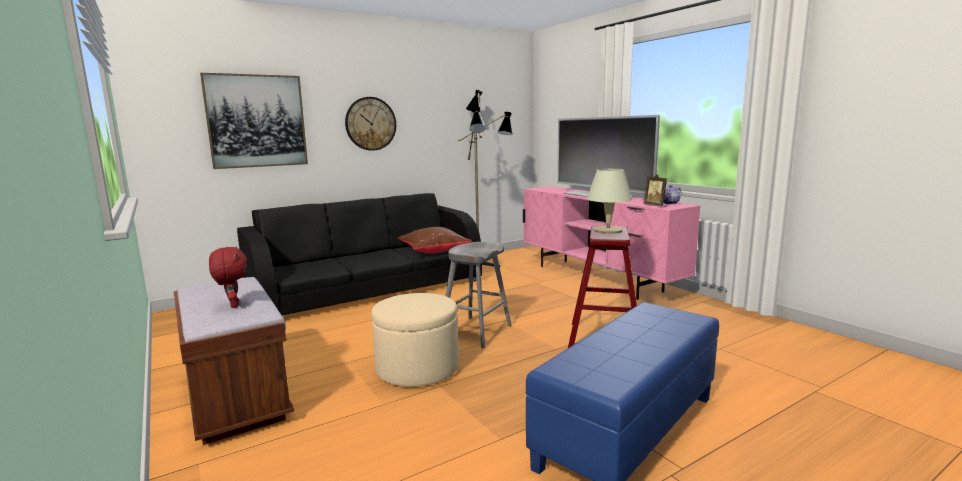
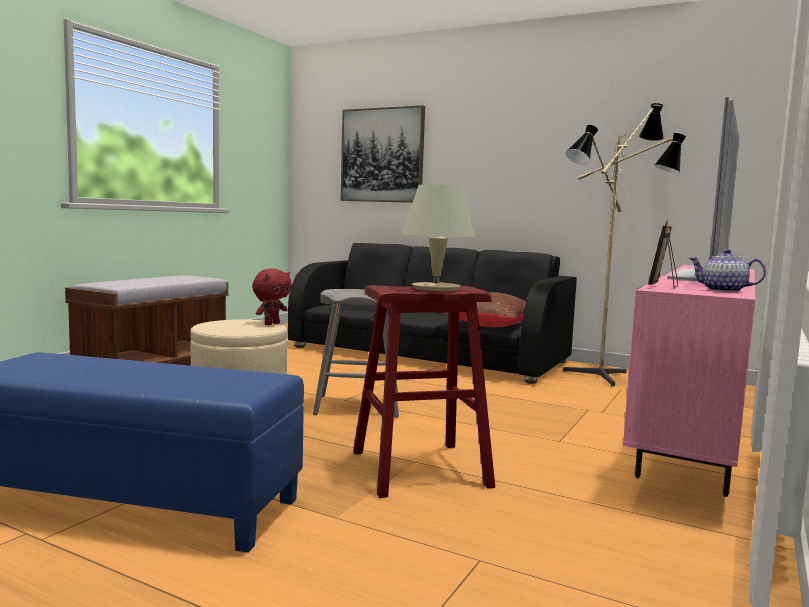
camera: 60 degrees right, 5 degrees down
(233, 305) = (137, 281): red plush toy -> red plush toy (271, 324)
(370, 124) = (497, 158): wall clock -> none

